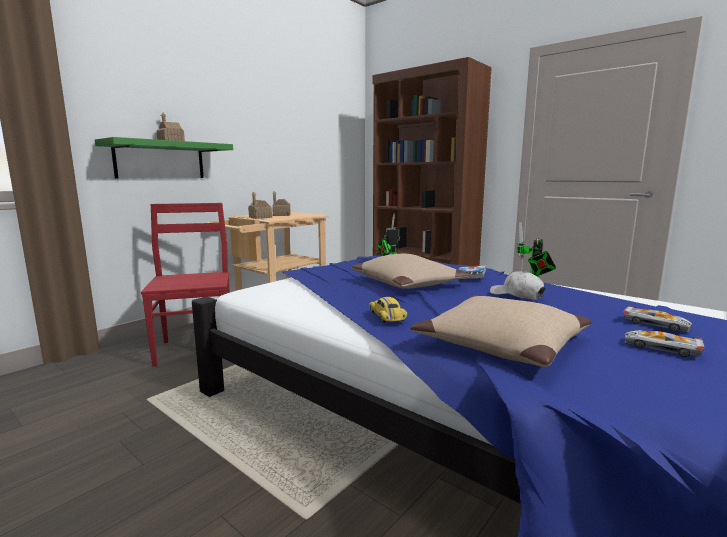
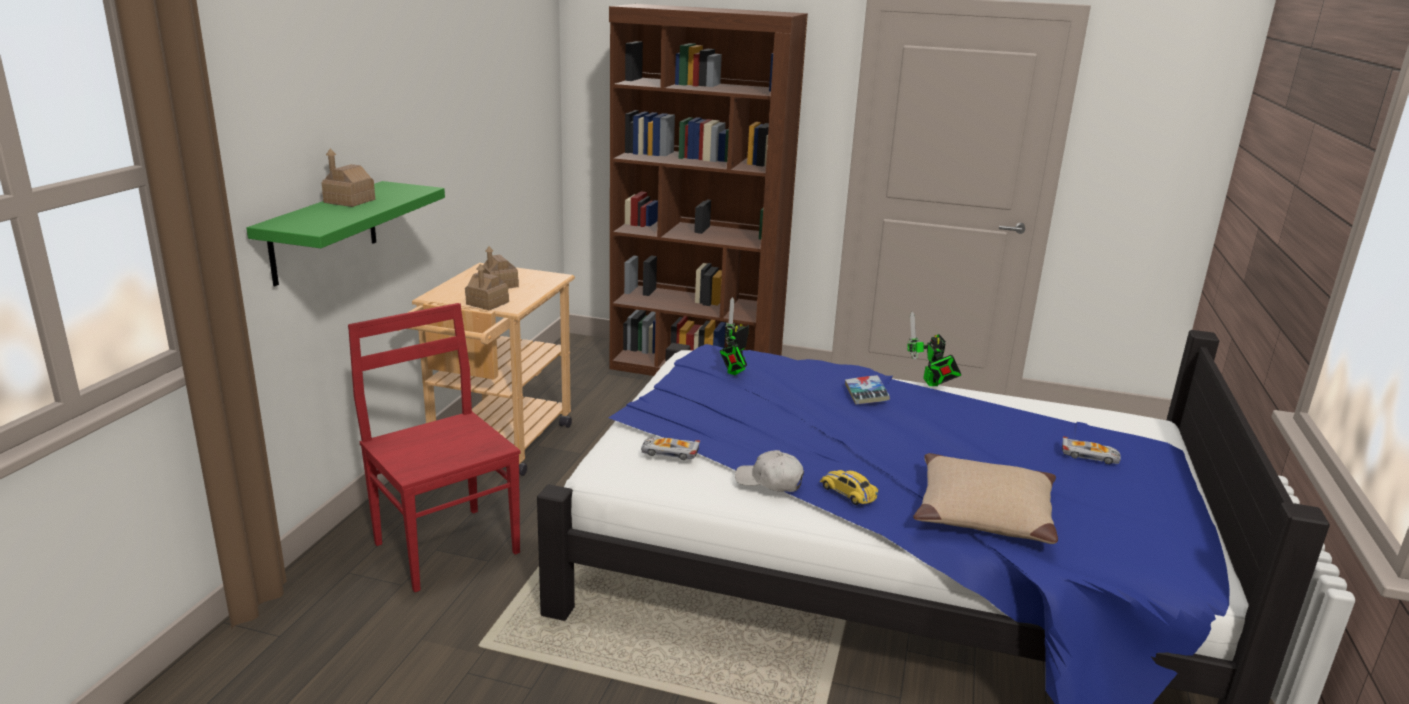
camera: 25 degrees left, 10 degrees up
(408, 284) = (807, 422): beige pillow -> none
(516, 295) = (944, 428): white cap -> white cap (769, 481)
(661, 348) = (1108, 490): toy car -> toy car (670, 452)

